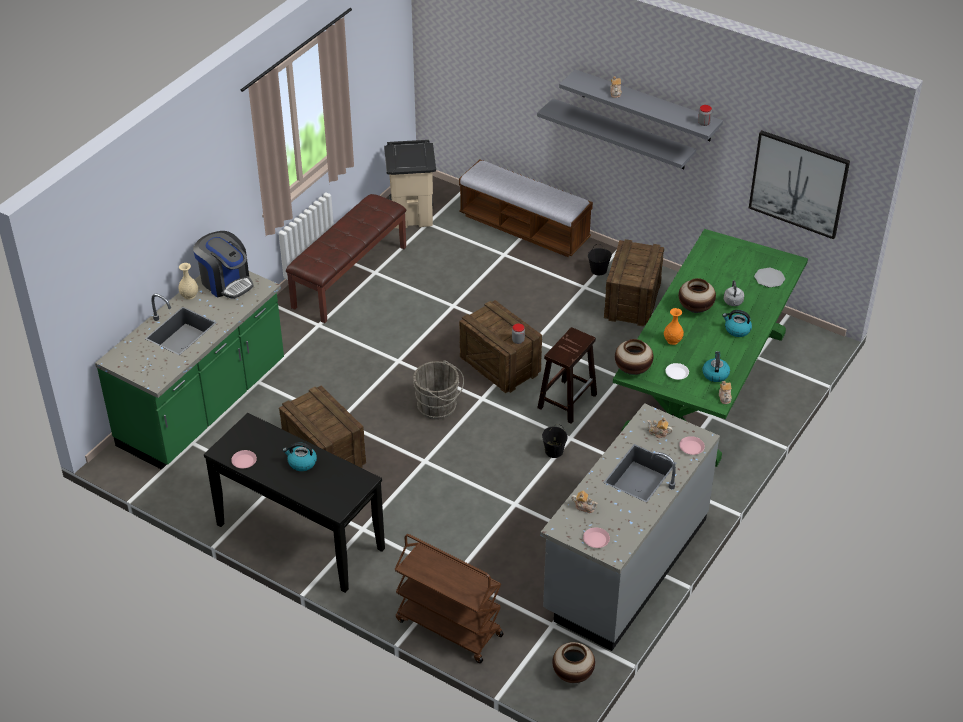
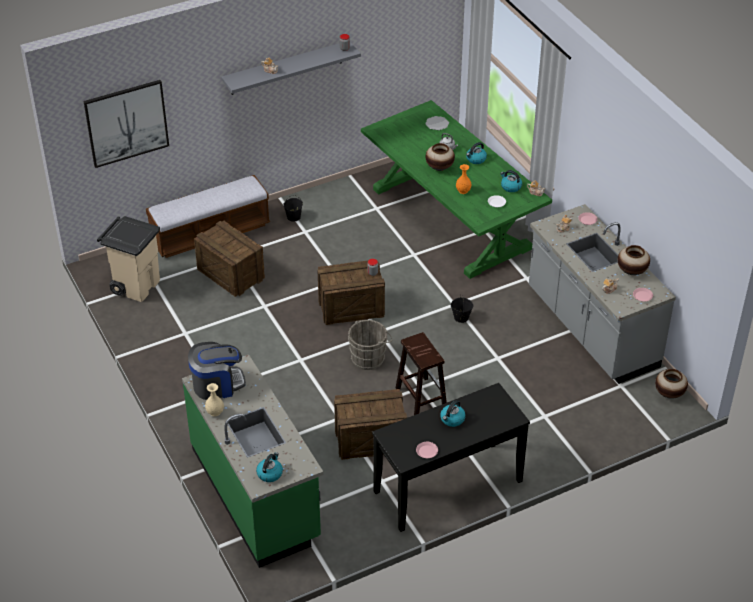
camera: 60 degrees left, 0 degrees up
(133, 360) = (270, 473): none -> kettle
(349, 276) = (176, 349): brown bench -> none
(448, 628) = (591, 439): brown cart -> none
(567, 400) = (416, 290): brown stool -> brown stool (420, 396)
(622, 134) = (269, 103): grey shelf -> none
(632, 301) = (341, 215): crate -> crate (230, 274)
(632, 370) = (477, 220): vase -> vase (632, 271)
(798, 184) = (411, 51): picture -> picture (126, 123)

